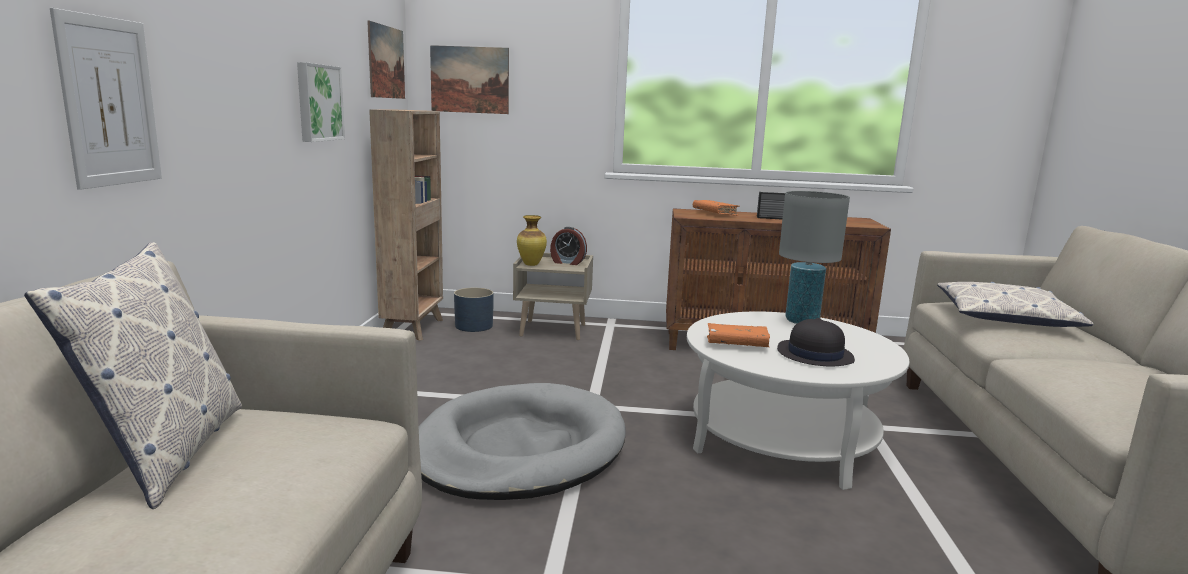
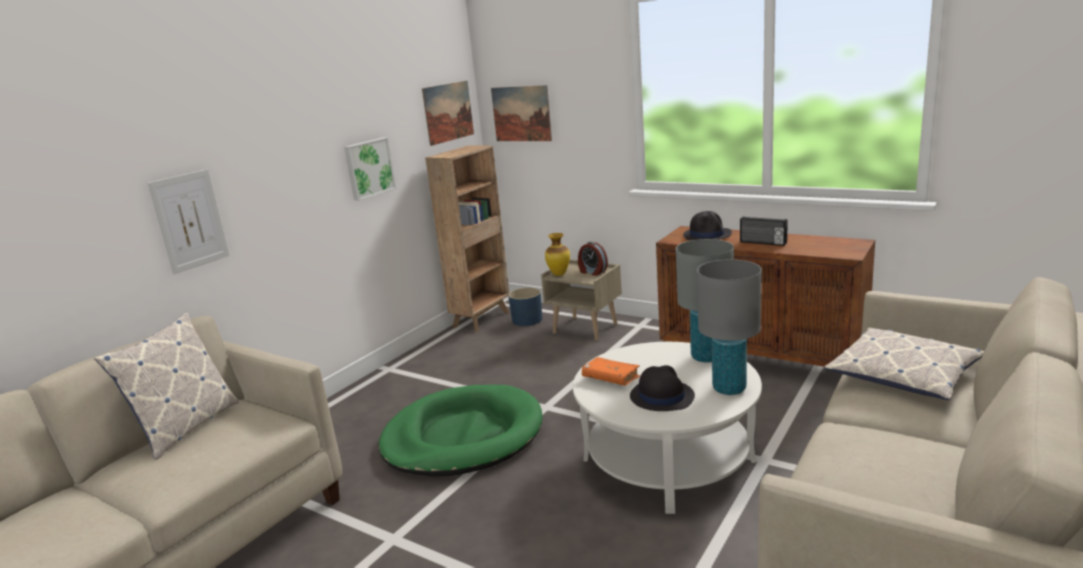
camera: 30 degrees right, 5 degrees up
(520, 448) = (463, 436): grey dog bed -> green dog bed
(715, 213) = (707, 235): orange book -> black hat
(866, 343) = (729, 388): none -> grey table lamp

